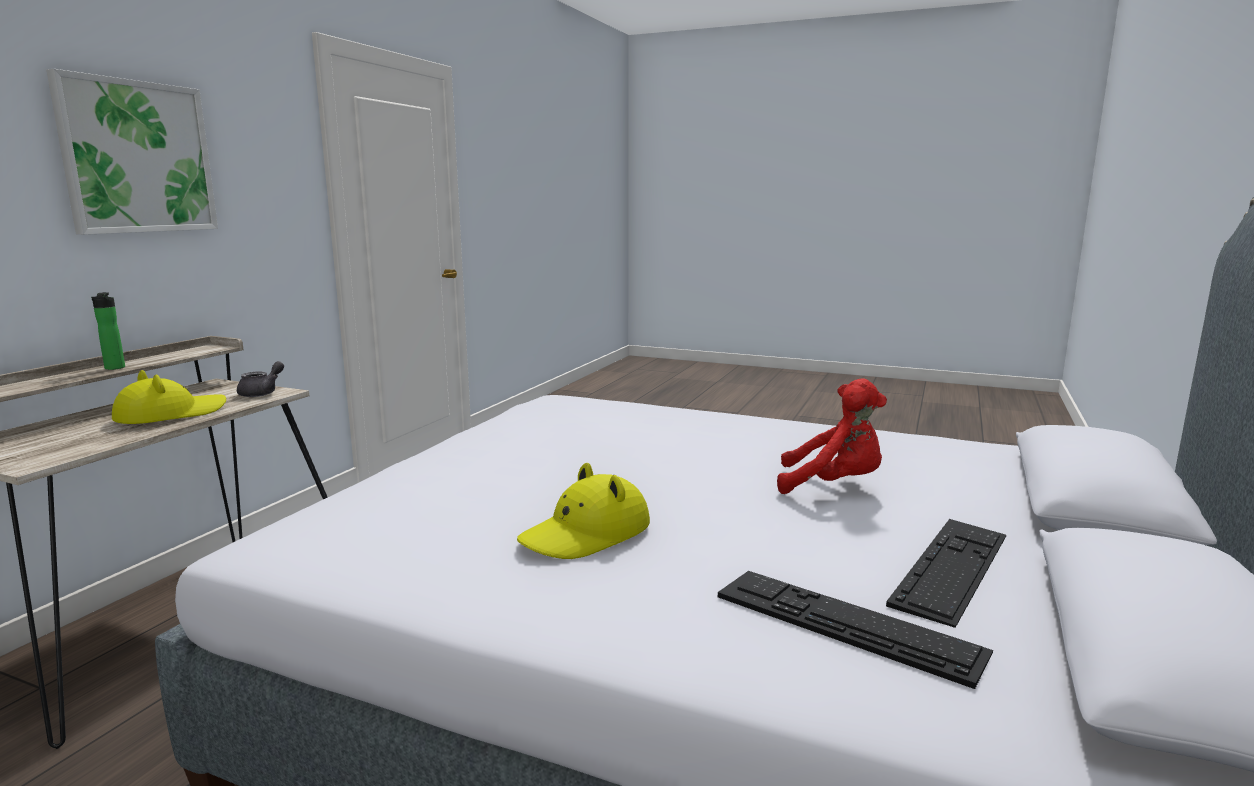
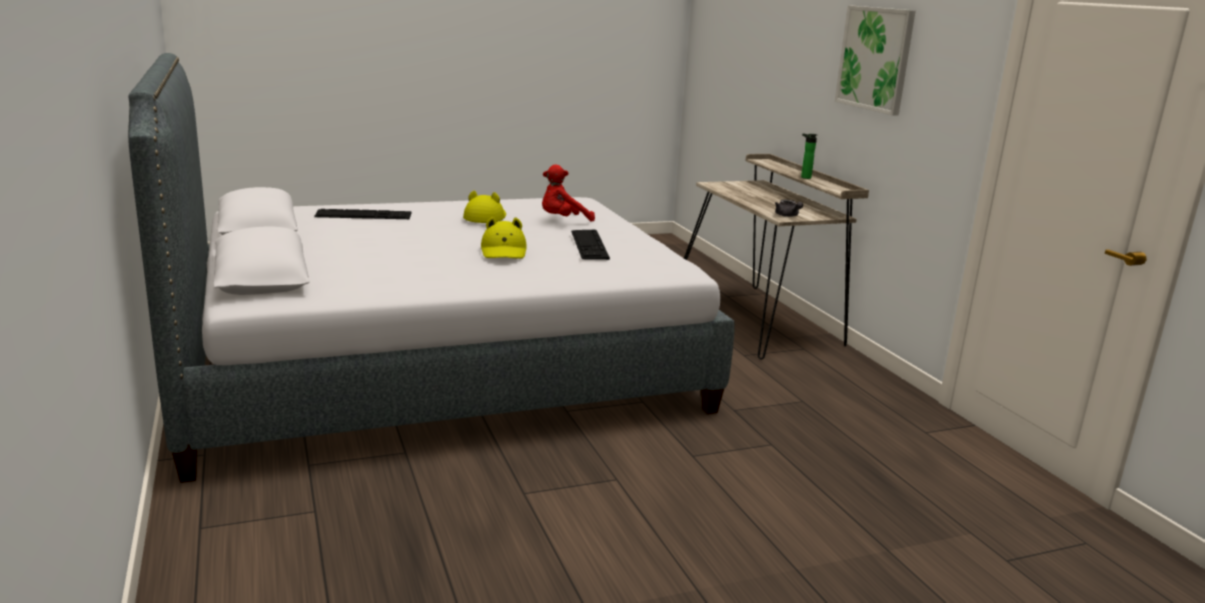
camera: 135 degrees right, 5 degrees up
(170, 414) = (764, 201): yellow hat -> yellow hat (504, 251)
(833, 485) = (409, 250): red plush toy -> red plush toy (563, 220)
(951, 568) = (333, 232): keyboard -> keyboard (589, 244)

